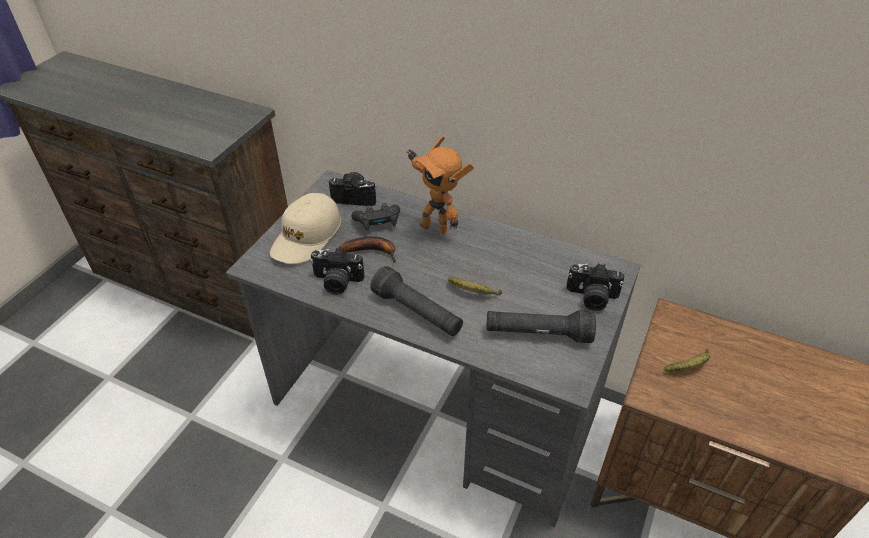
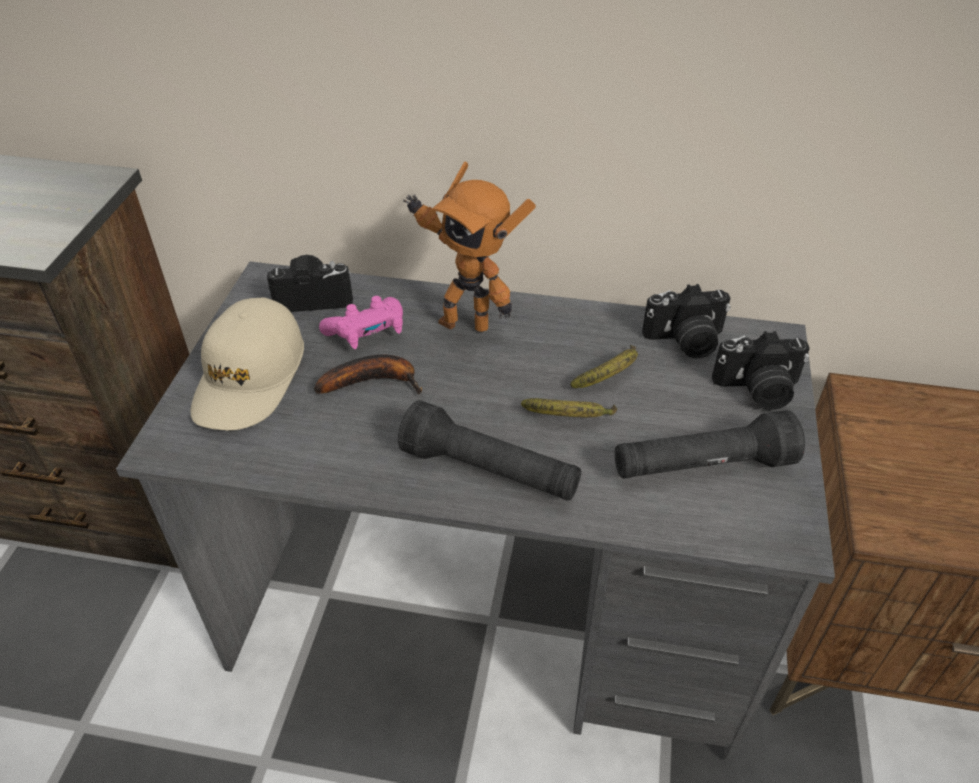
camera: 15 degrees left, 0 degrees up
(337, 282) = (330, 446): camera -> camera (685, 341)
(378, 223) = (367, 333): black game controller -> pink game controller
(689, 366) = (921, 469): banana -> banana (610, 376)

